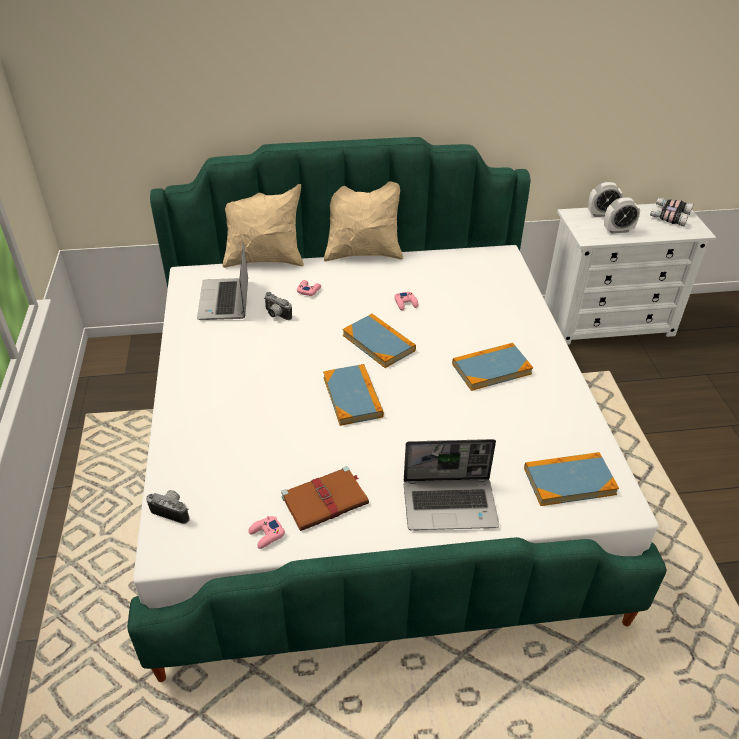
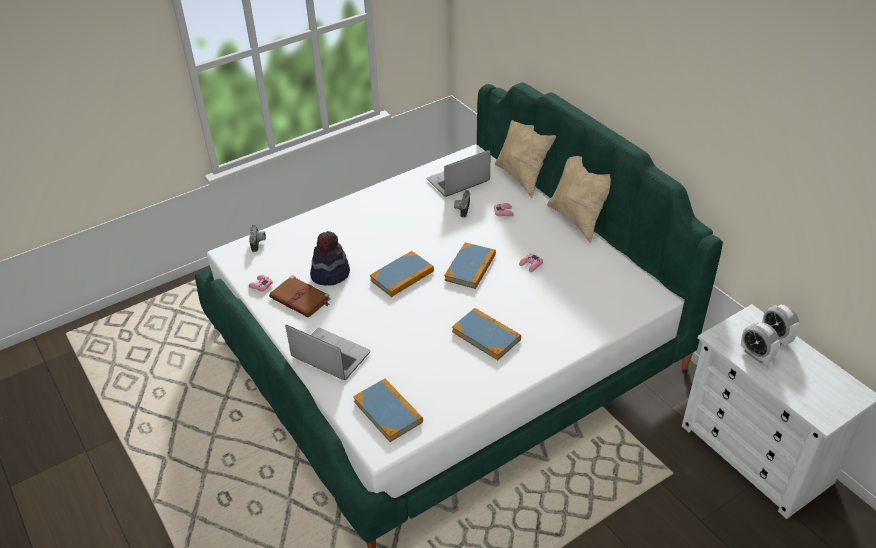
camera: 65 degrees right, 0 degrees up
(299, 457) = (330, 274): none -> hat
(450, 504) = (329, 356): laptop -> laptop turned 150 degrees clockwise
(669, 215) = (832, 389): binoculars -> none

